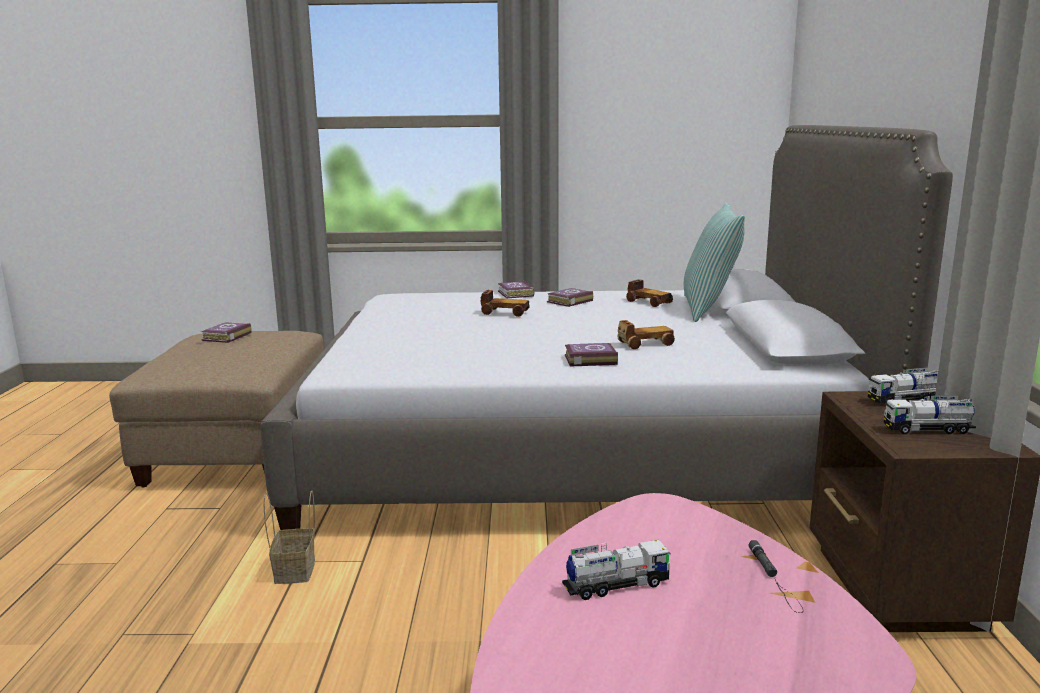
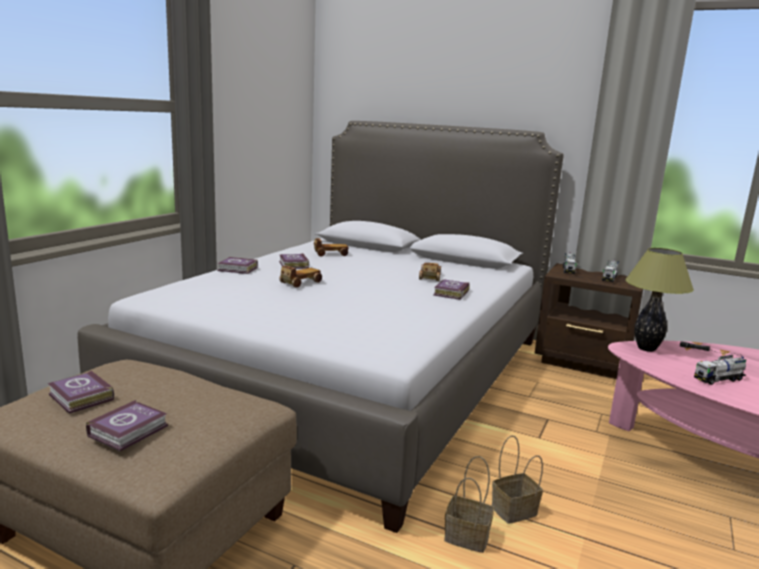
camera: 65 degrees left, 0 degrees up
(183, 355) = (130, 430): none -> book
(357, 589) = (513, 511): none -> basket
(616, 585) = (719, 379): toy truck -> toy truck turned 120 degrees counterclockwise
(687, 521) = (646, 348): none -> table lamp
(709, 309) = (370, 250): pillow -> none

